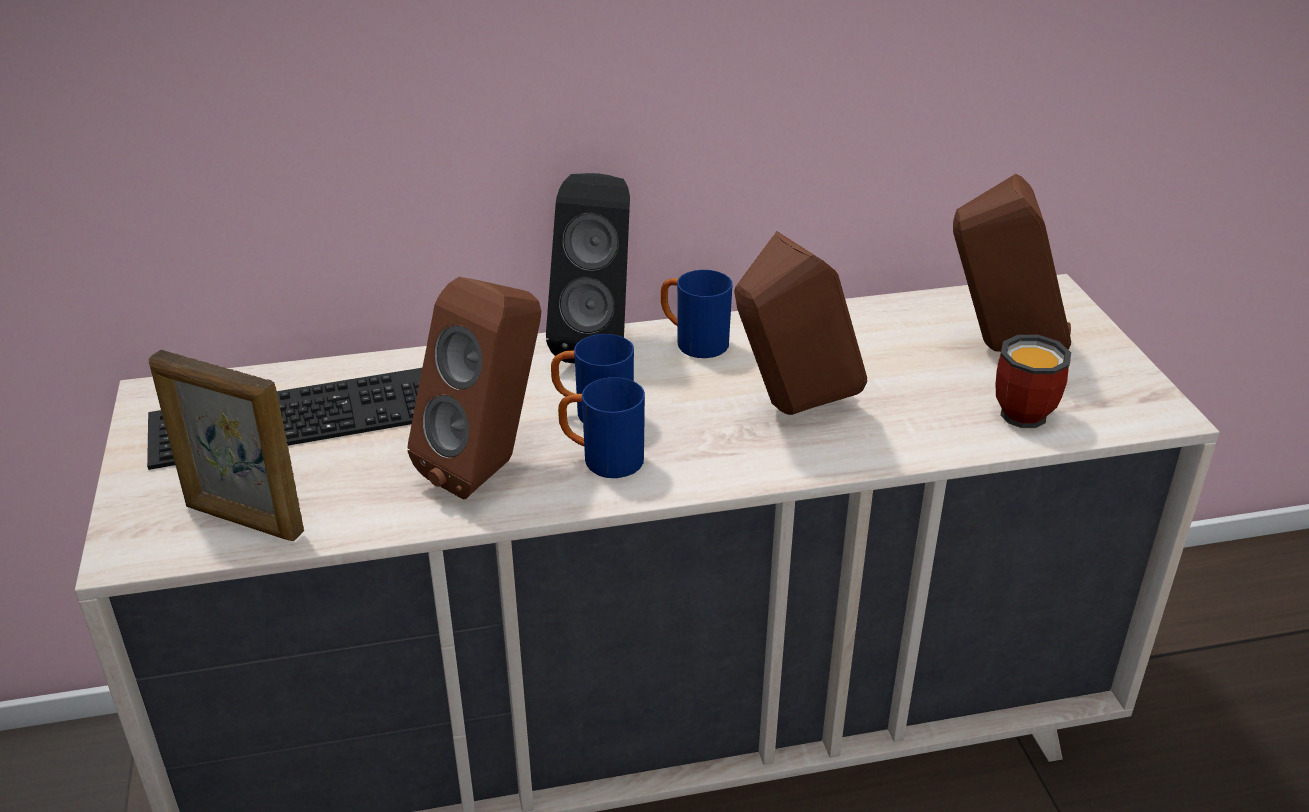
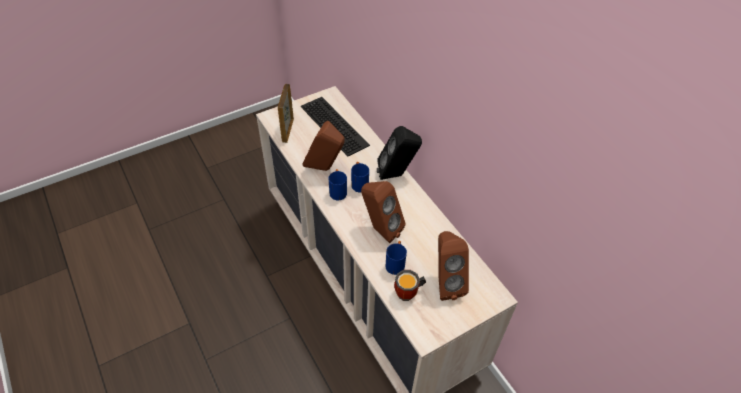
camera: 70 degrees right, 15 degrees up
(693, 342) = (409, 197): blue mug -> blue mug (395, 263)

